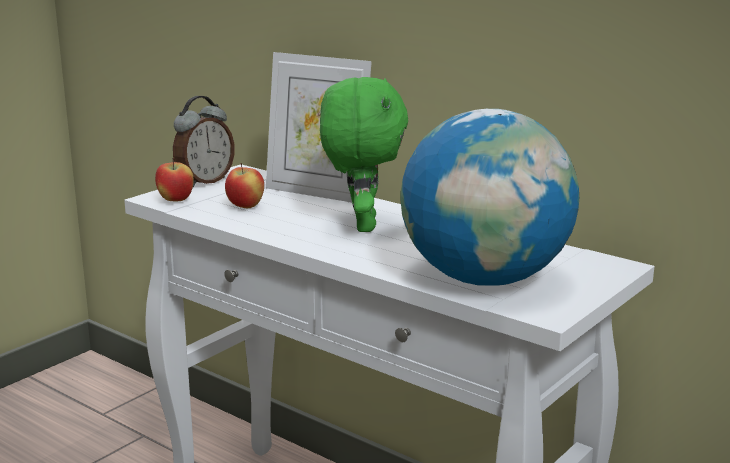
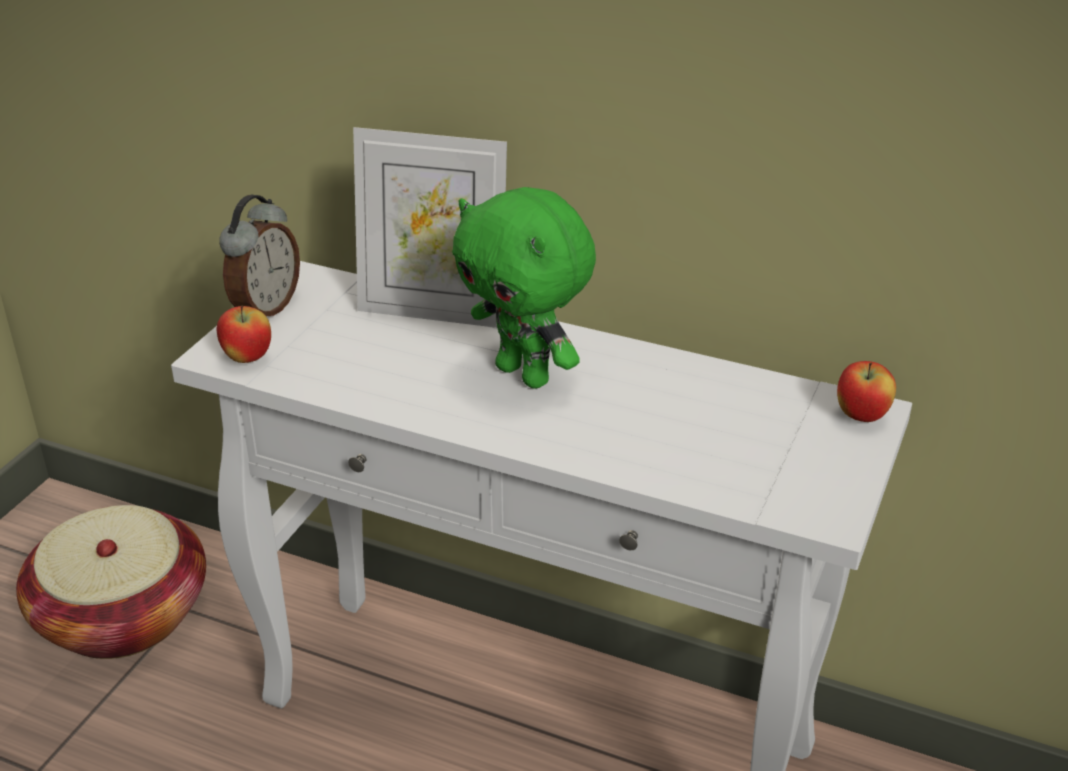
camera: 15 degrees left, 15 degrees up
(100, 432) = (123, 615): none -> basket
(246, 207) = (352, 357): apple -> apple (861, 416)
(362, 225) = (526, 374): green plush toy -> green plush toy turned 150 degrees clockwise
(485, 279) = (729, 463): globe -> none

